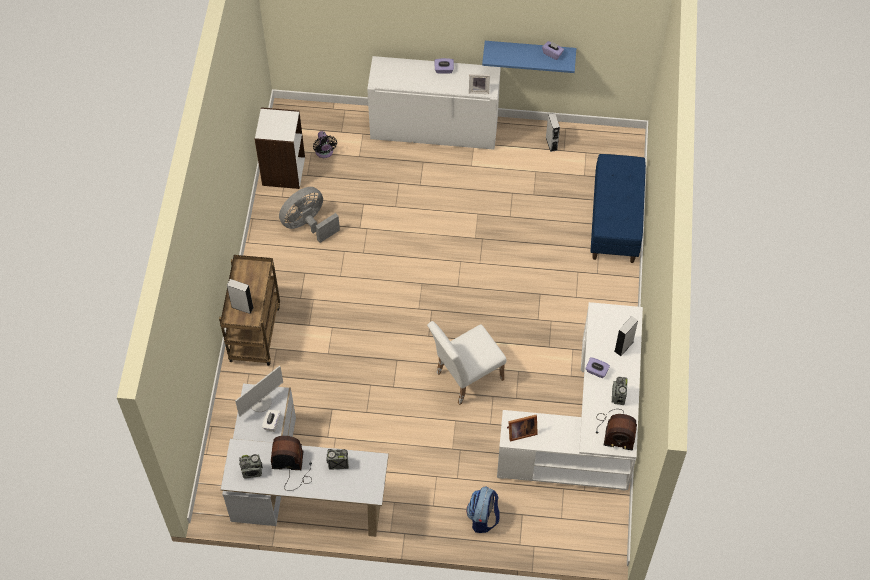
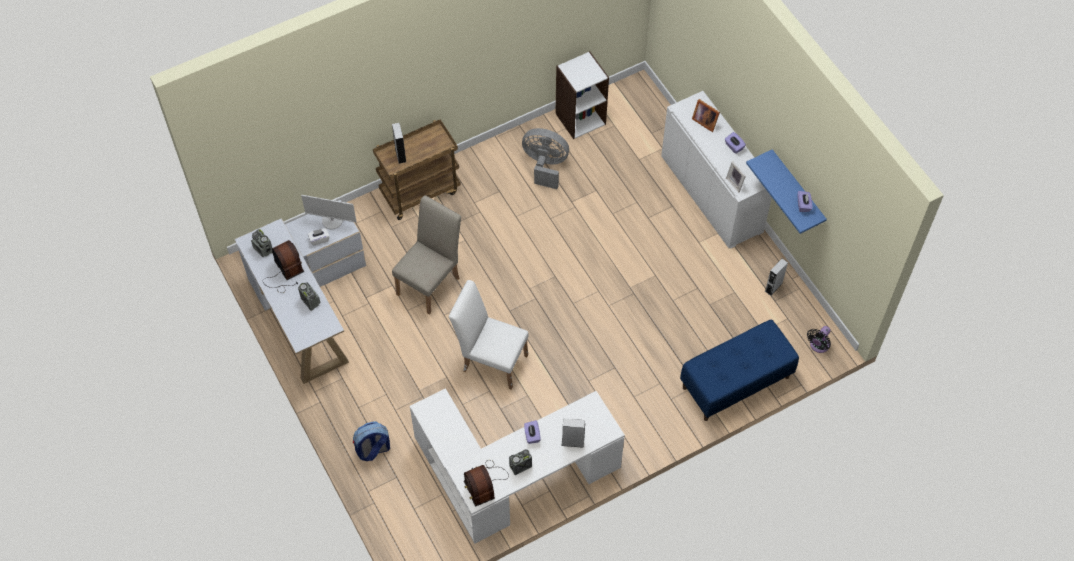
camera: 55 degrees right, 0 degrees up
(324, 152) = (622, 134): black fan -> black fan (818, 346)
(354, 377) = (431, 282): none -> beige chair
(520, 432) = (433, 413): picture frame -> picture frame (704, 121)

